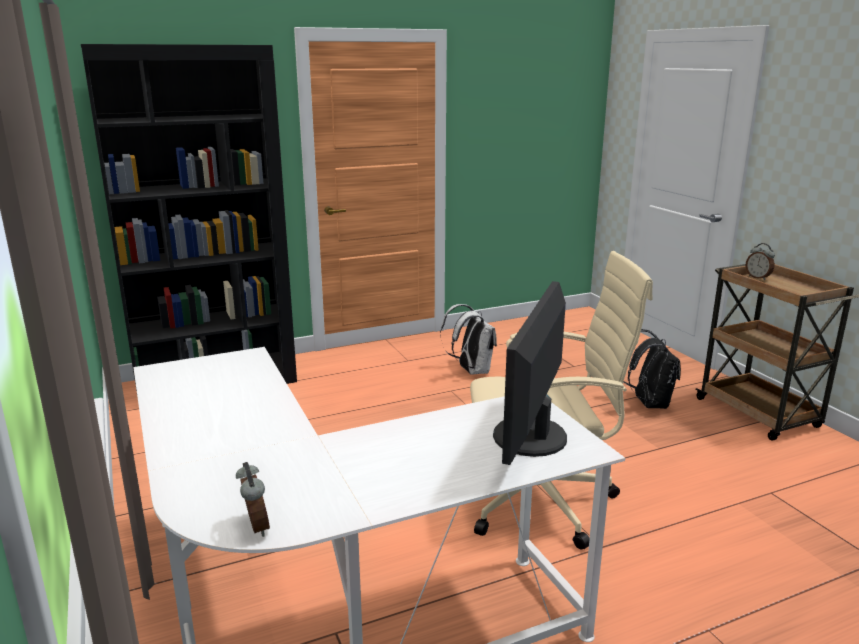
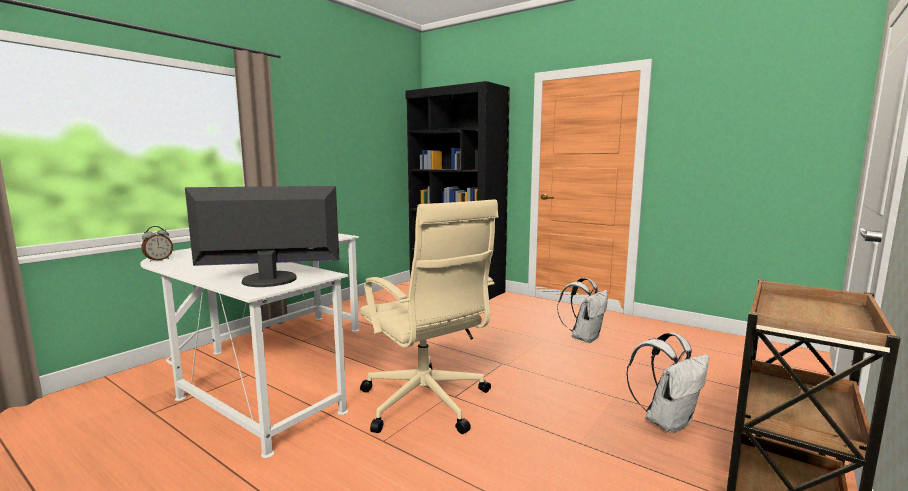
camera: 60 degrees right, 10 degrees down
(647, 403) = (667, 421): black backpack -> white backpack
(758, 277) = (812, 304): alarm clock -> none

